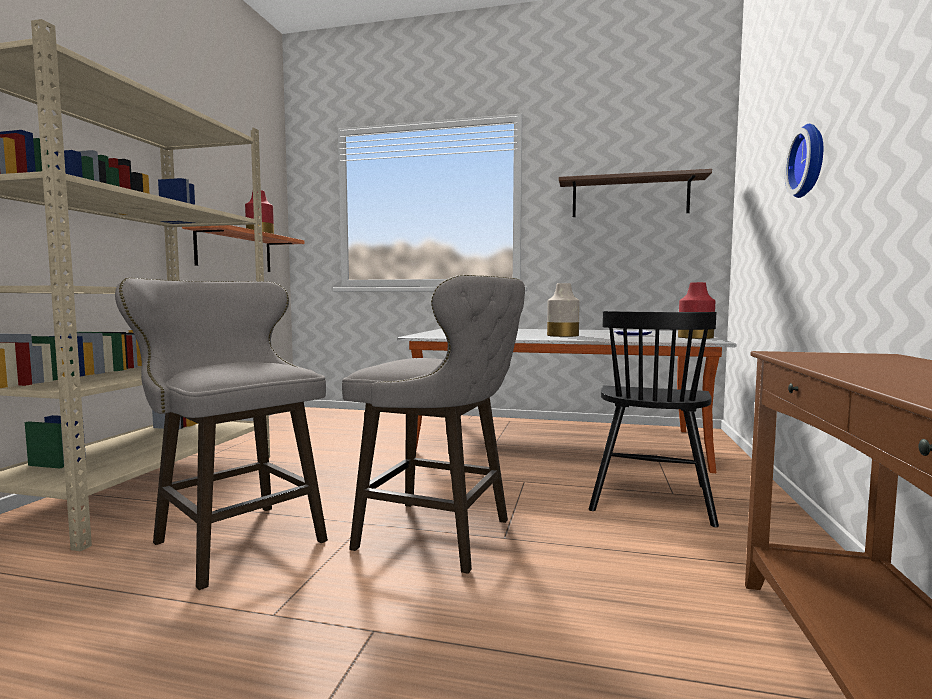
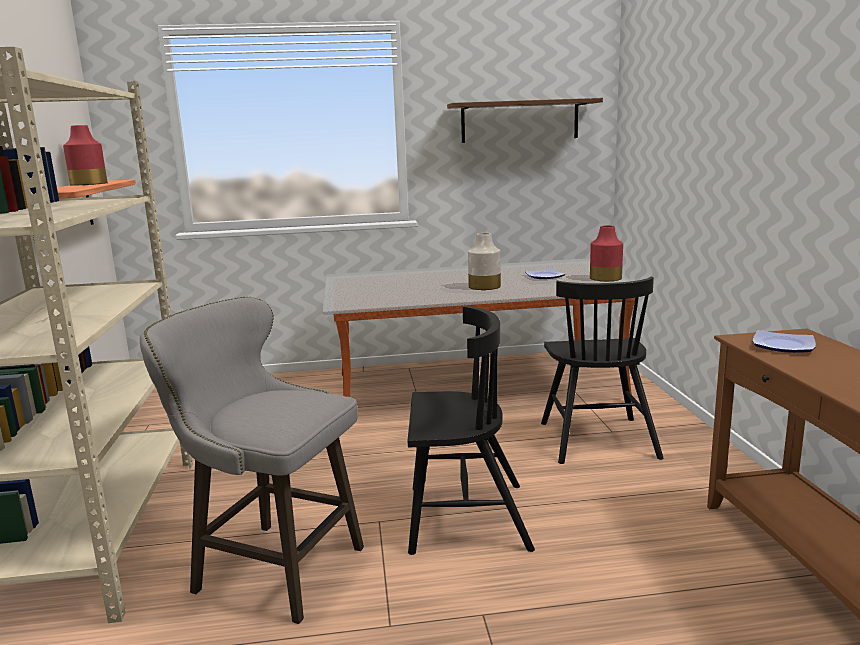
camera: 20 degrees left, 10 degrees up
(441, 535) = (459, 517): grey stool -> black chair
(810, 161) = (718, 134): wall clock -> none
(836, 358) = (782, 346): none -> plate

